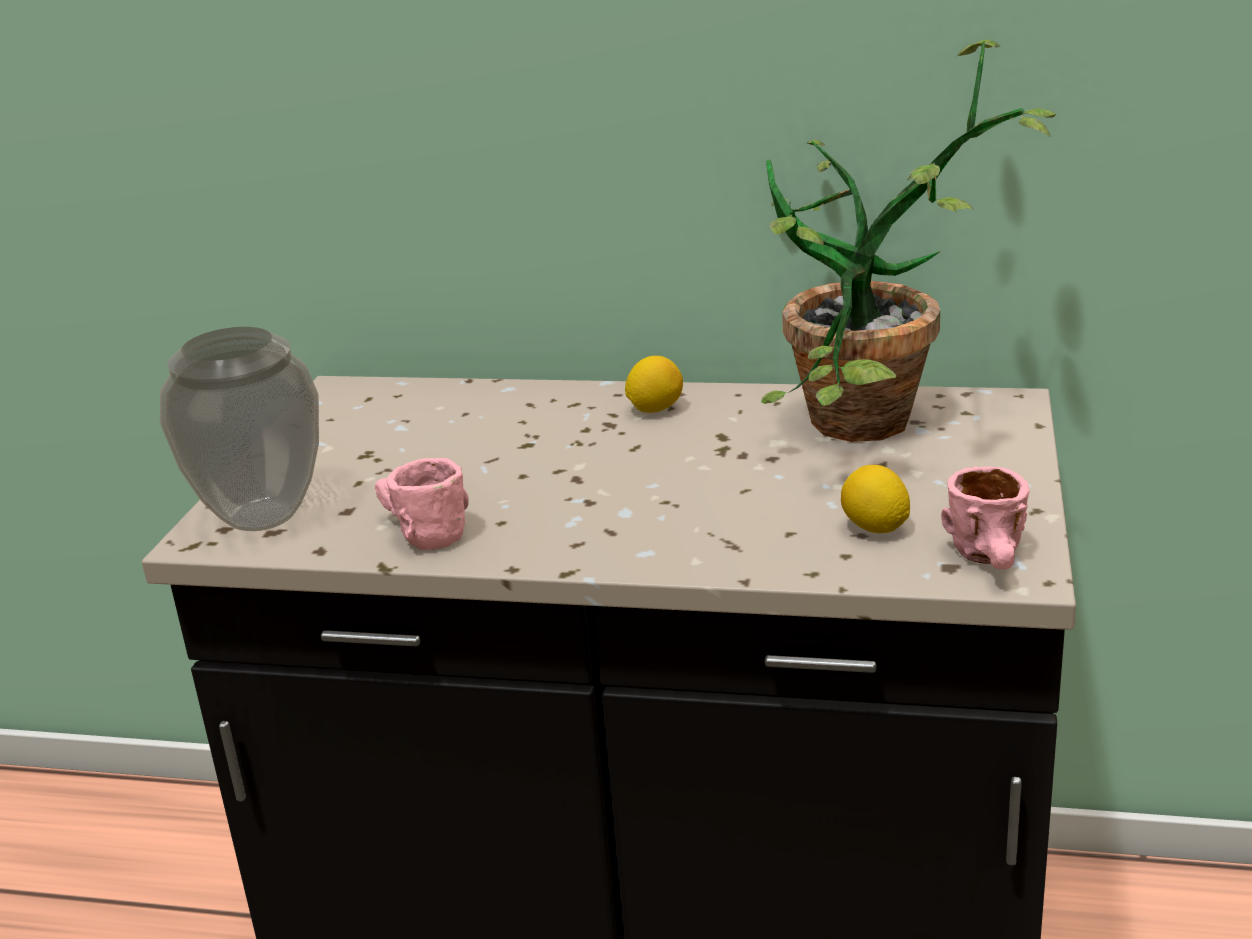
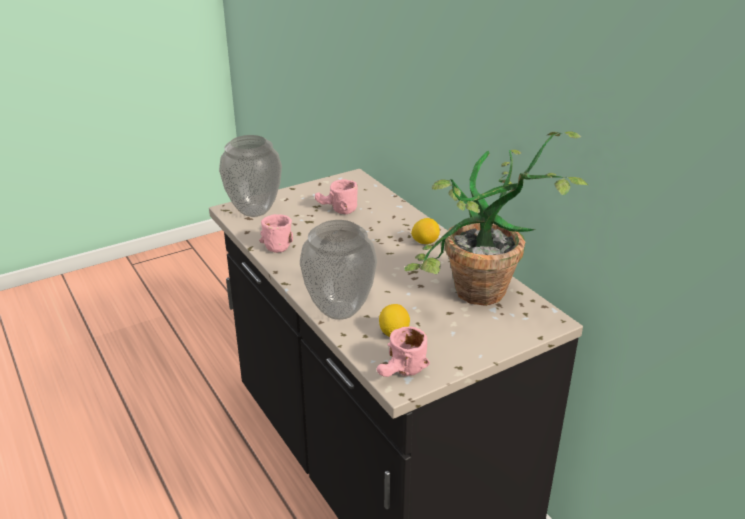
camera: 45 degrees right, 5 degrees up
(415, 442) = (336, 210): none -> pink mug
(739, 553) = (338, 311): none -> vase

